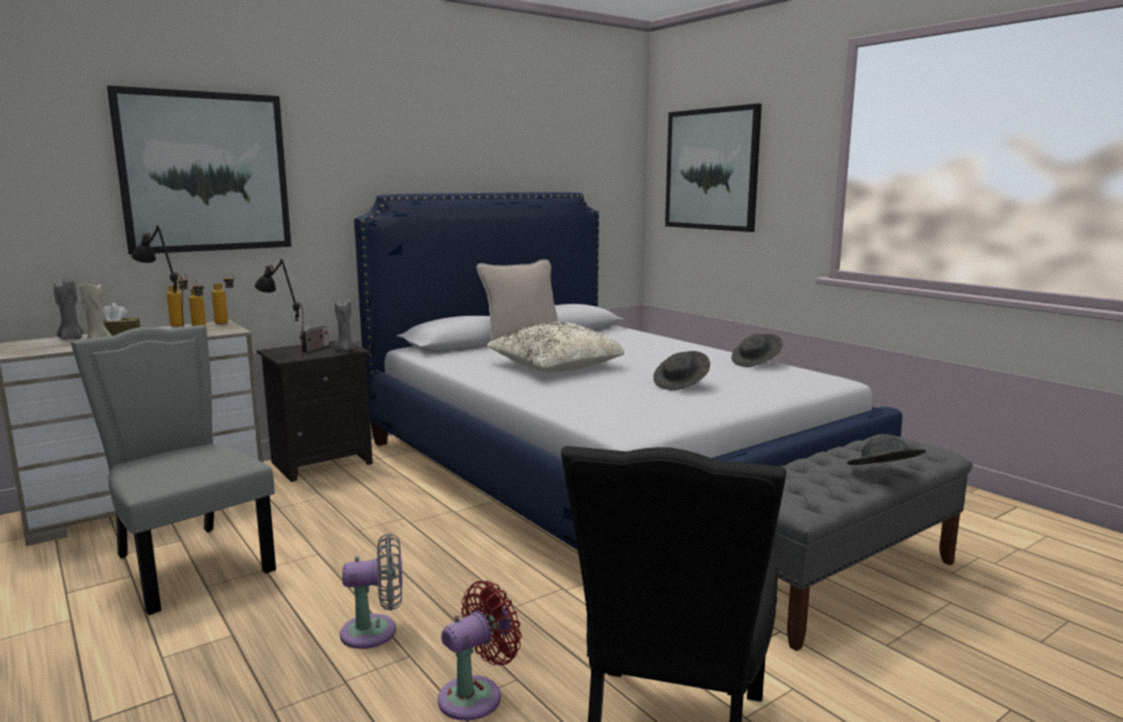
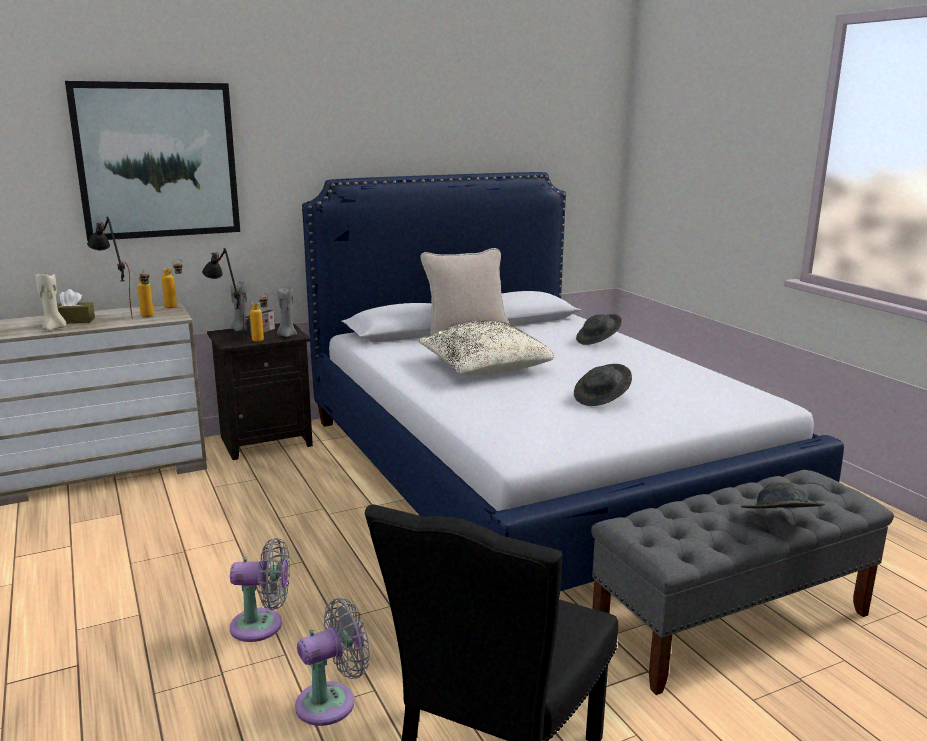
camera: 10 degrees right, 5 degrees up
(71, 338) = (34, 320): grey candle -> grey candle (241, 330)
(182, 324) = (135, 307): bottle -> bottle (261, 339)
(190, 566) = (122, 541): grey chair -> none
(476, 695) = (332, 702): red fan -> grey fan
(711, 169) = (689, 150): picture -> none
(756, 363) = (698, 375): grey hat -> grey hat (598, 341)

